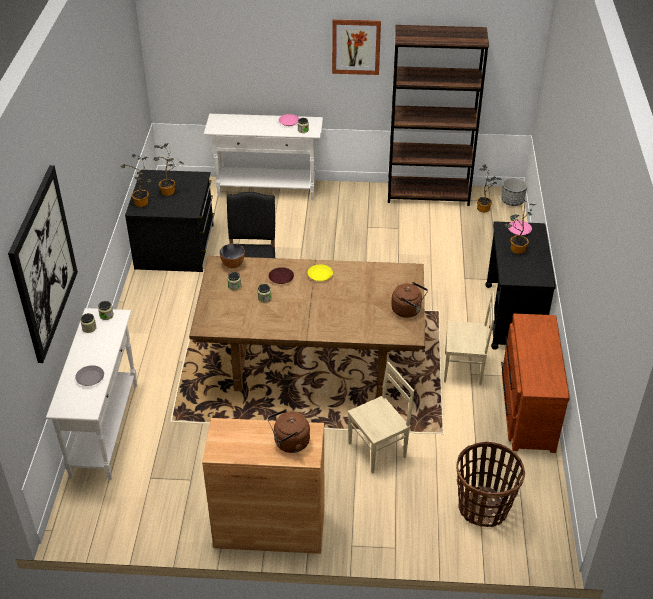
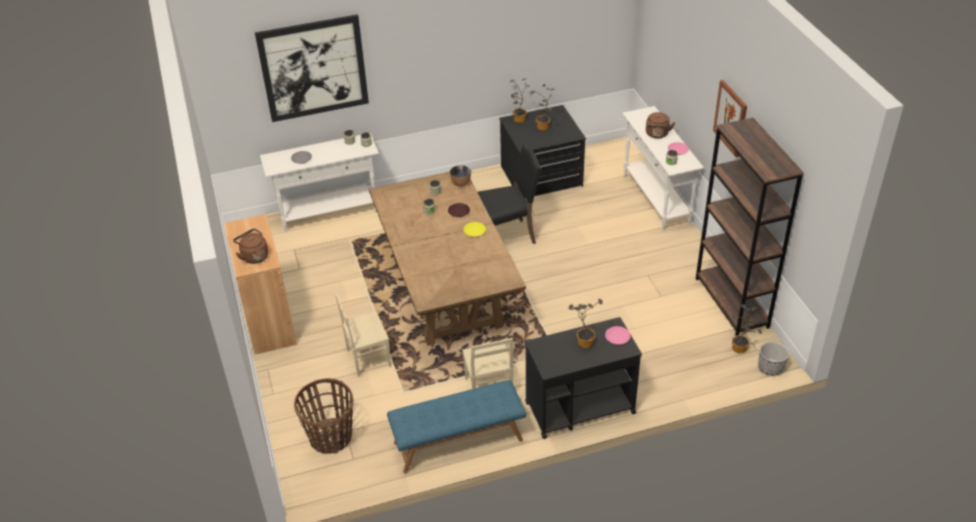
camera: 70 degrees right, 0 degrees up
(378, 450) = (367, 358): beige chair -> beige chair turned 120 degrees clockwise
(408, 310) = (456, 292): brown kettle -> brown kettle (657, 134)
(526, 409) = (458, 442): brown dresser -> blue bench

